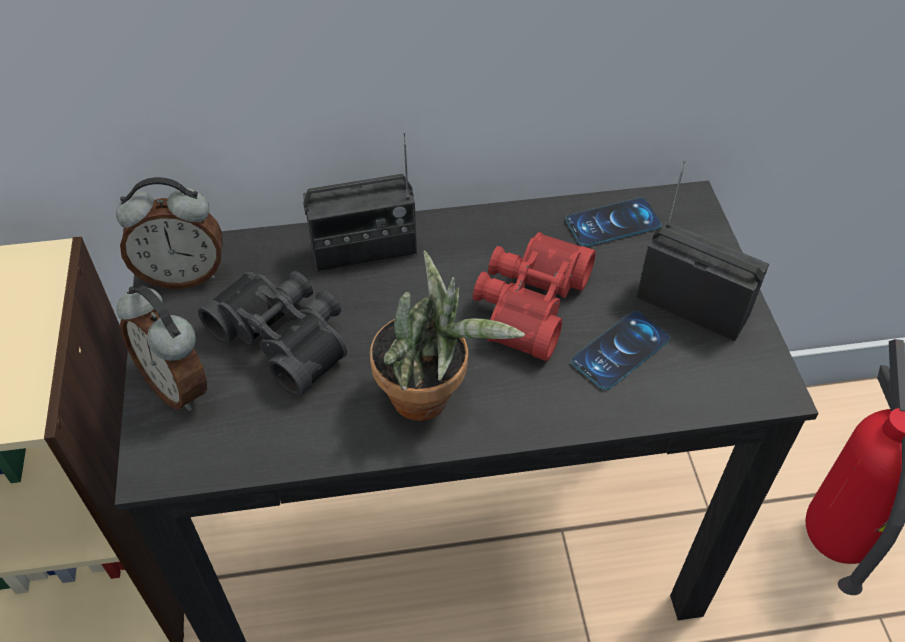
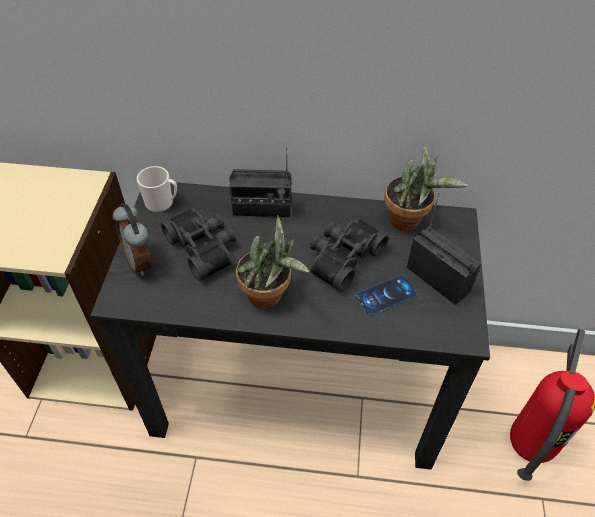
camera: 15 degrees right, 0 degrees up
(183, 275) = (162, 203): alarm clock -> mug
(527, 303) = (342, 257): red binoculars -> black binoculars
(613, 223) = (409, 222): phone -> potted plant

